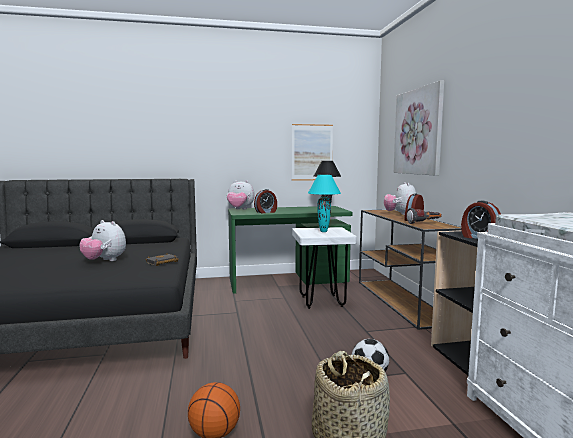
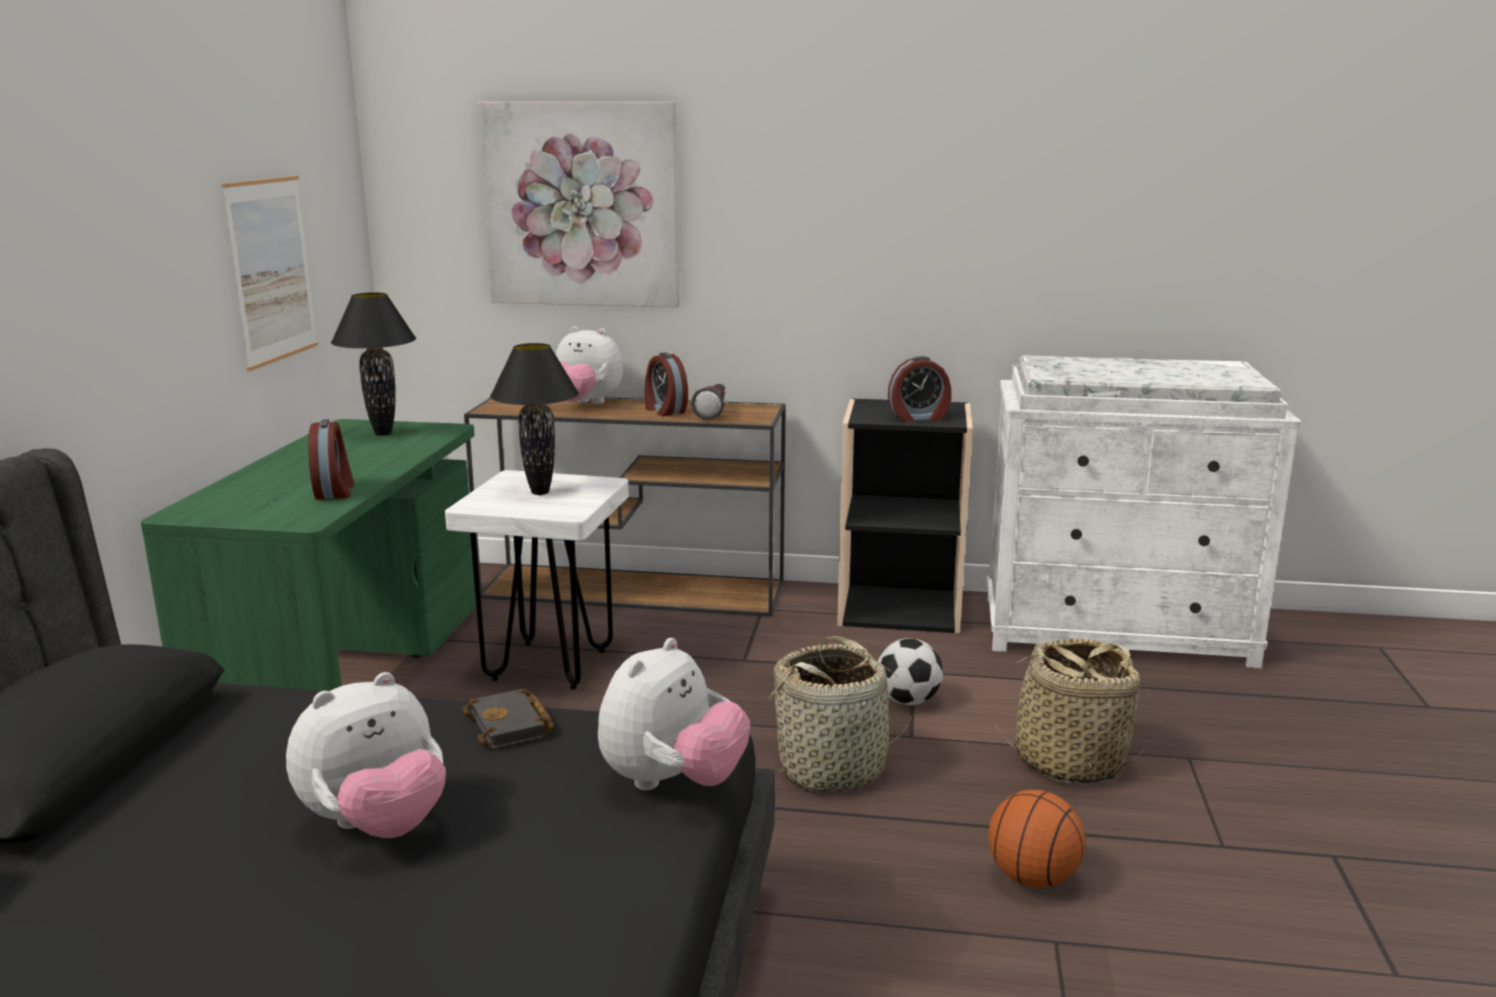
camera: 70 degrees left, 10 degrees up
(240, 209) = (207, 511): plush toy -> plush toy (672, 782)
(286, 365) = (833, 768): none -> basket
(323, 231) = (539, 492): turquoise table lamp -> black table lamp

